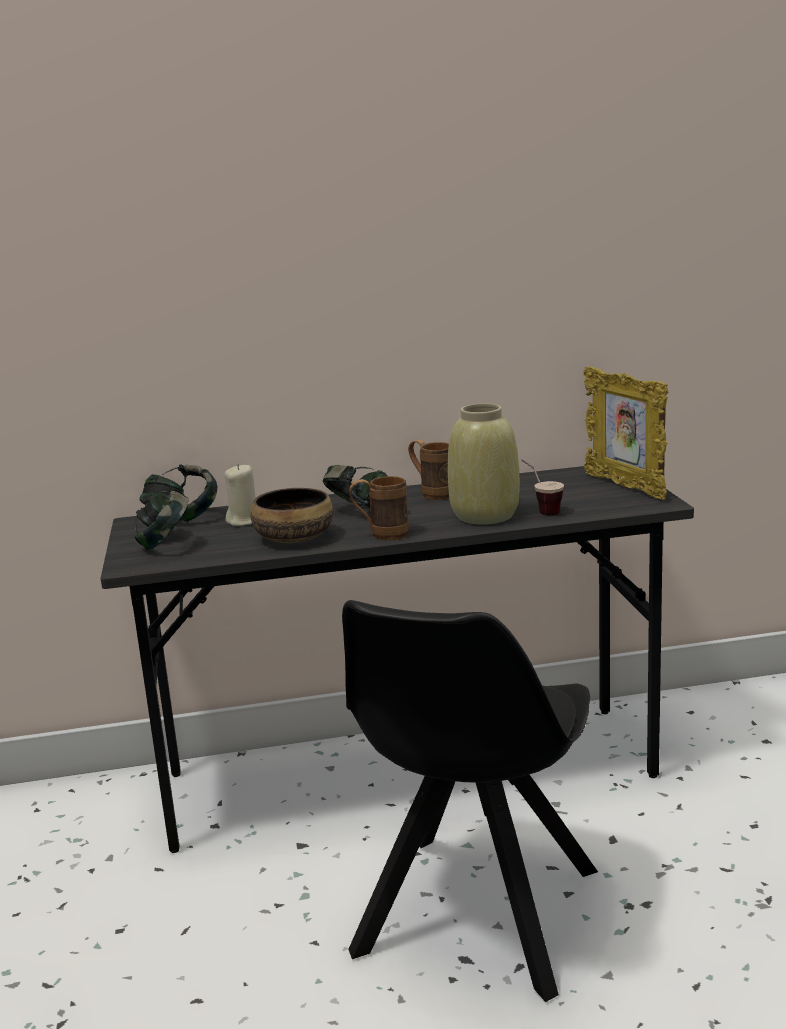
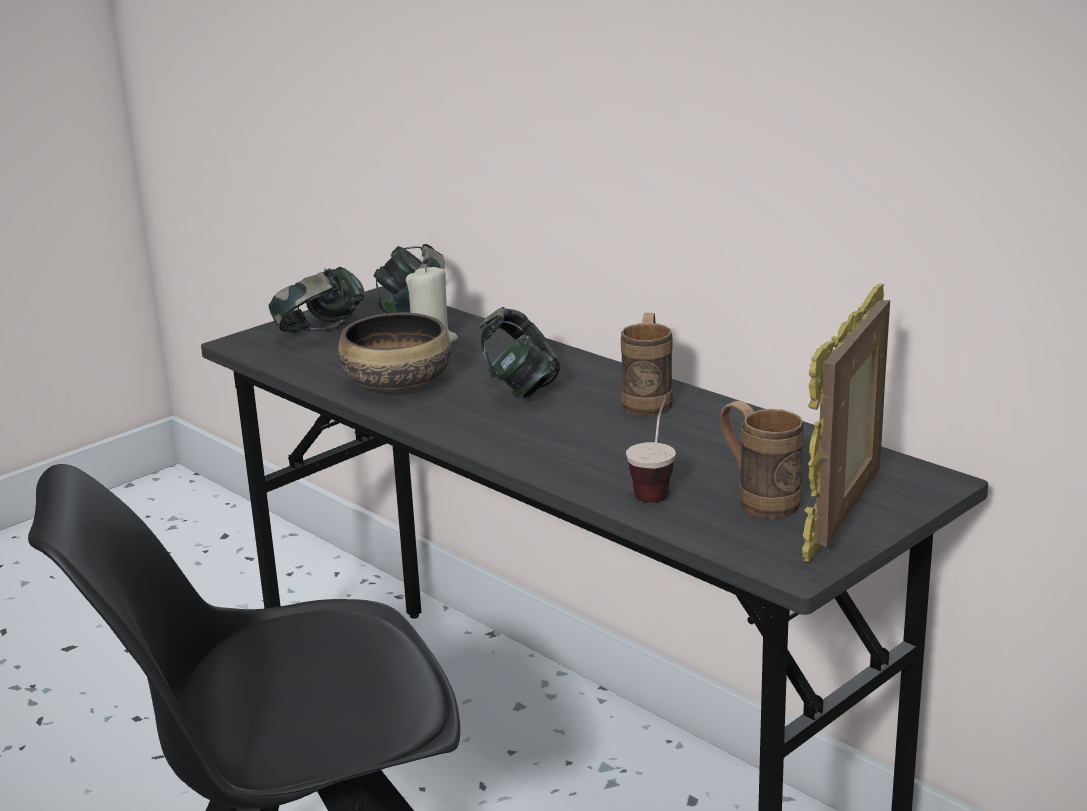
camera: 55 degrees right, 5 degrees up
(381, 535) = (450, 423): brown mug -> brown mug (758, 499)
(484, 515) = (591, 458): beige vase -> none

